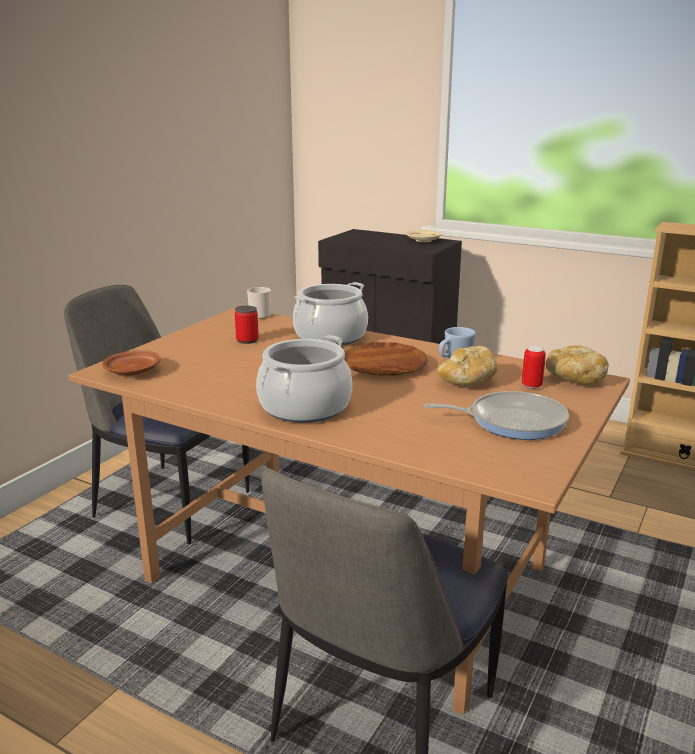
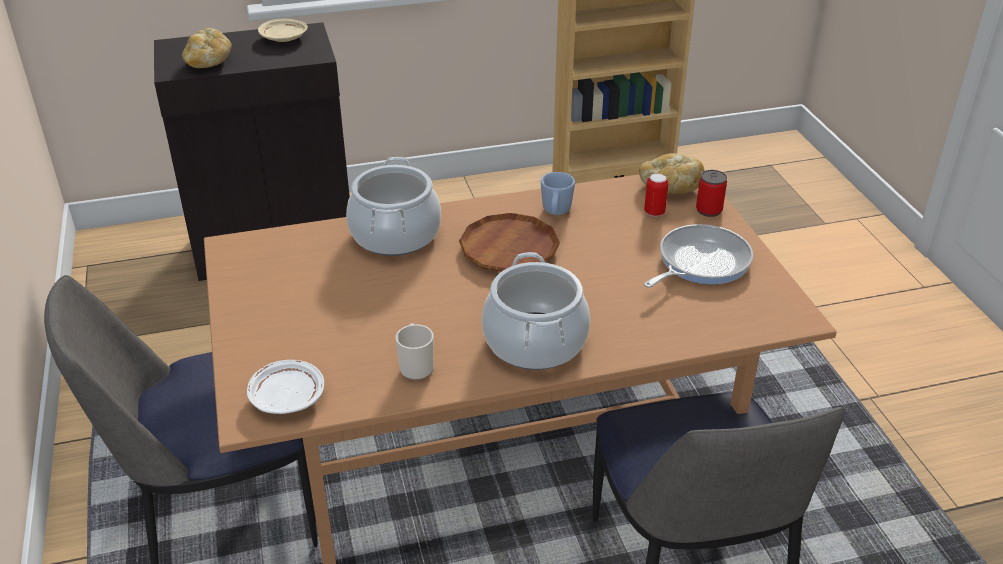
camera: 45 degrees left, 15 degrees up
(133, 371) = (286, 397): brown plate -> white plate
(247, 340) = (321, 284): can -> can (709, 210)
(261, 315) = (262, 236): mug -> mug (416, 366)
(467, 382) = (604, 234): bread -> bread (209, 62)

